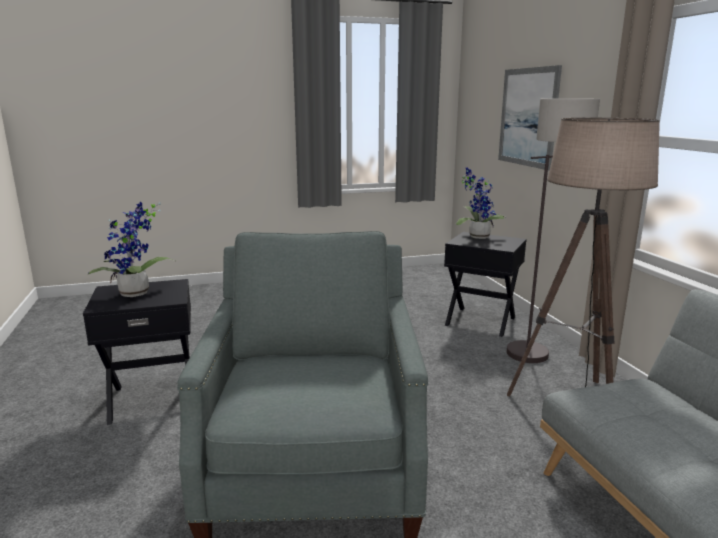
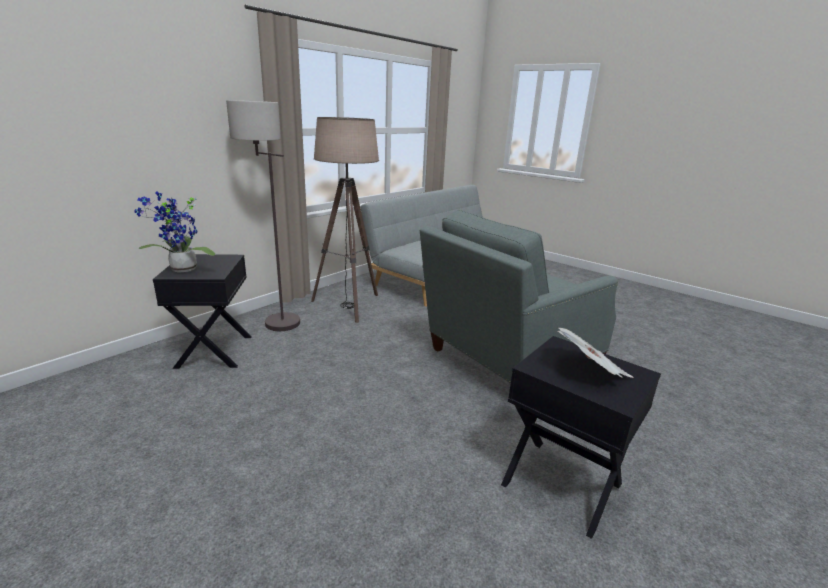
camera: 125 degrees left, 5 degrees up
(136, 294) = (590, 371): potted plant -> newspaper
(528, 117) = (102, 120): picture -> none

